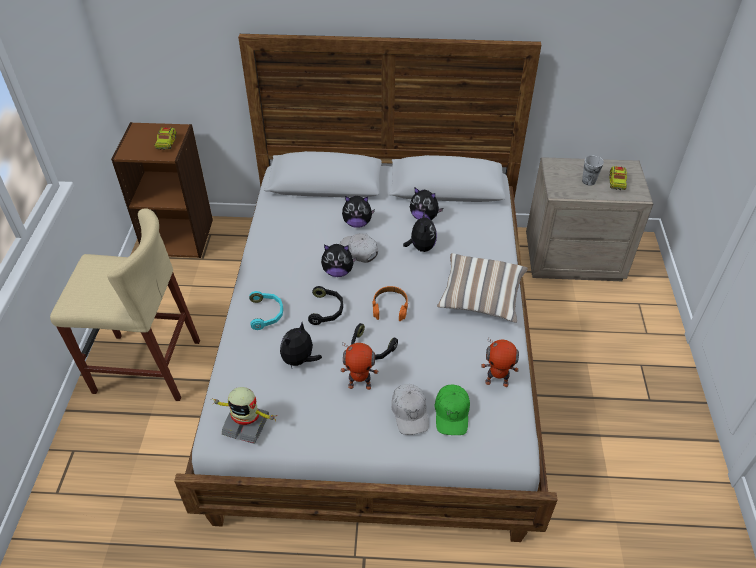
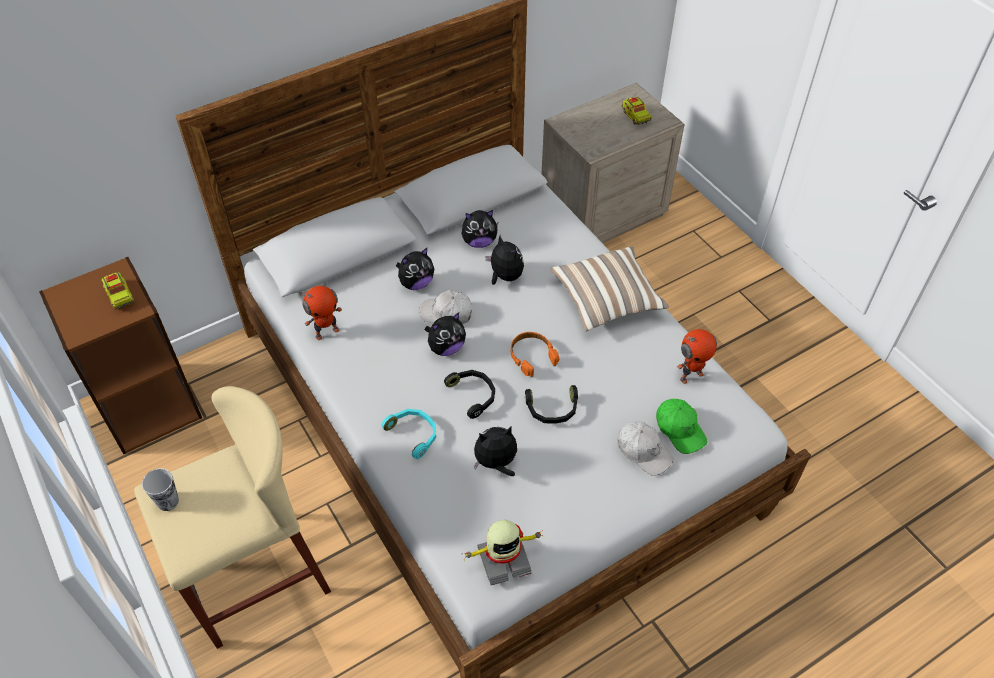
camera: 35 degrees left, 5 degrees up
(299, 360) = (496, 463): plush toy -> plush toy turned 75 degrees clockwise
(360, 385) = (574, 452): toy robot -> toy robot (326, 332)
(588, 181) = (610, 126): cup -> cup (168, 501)

